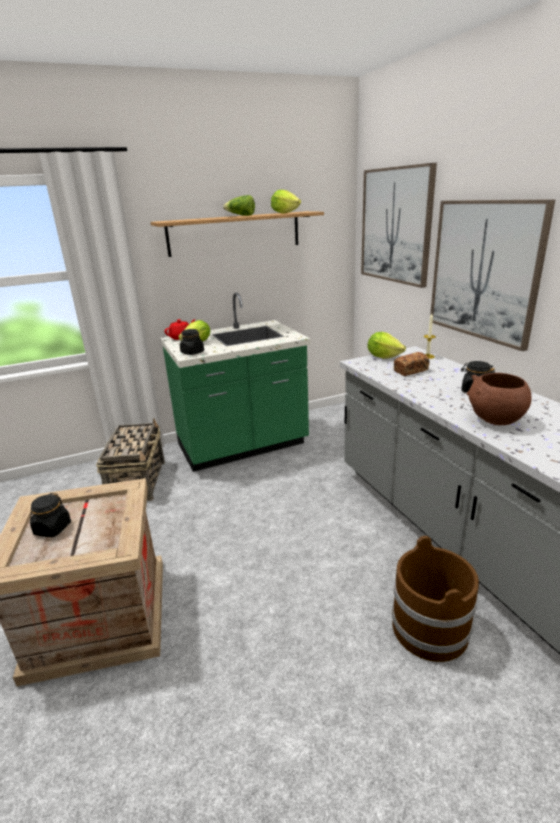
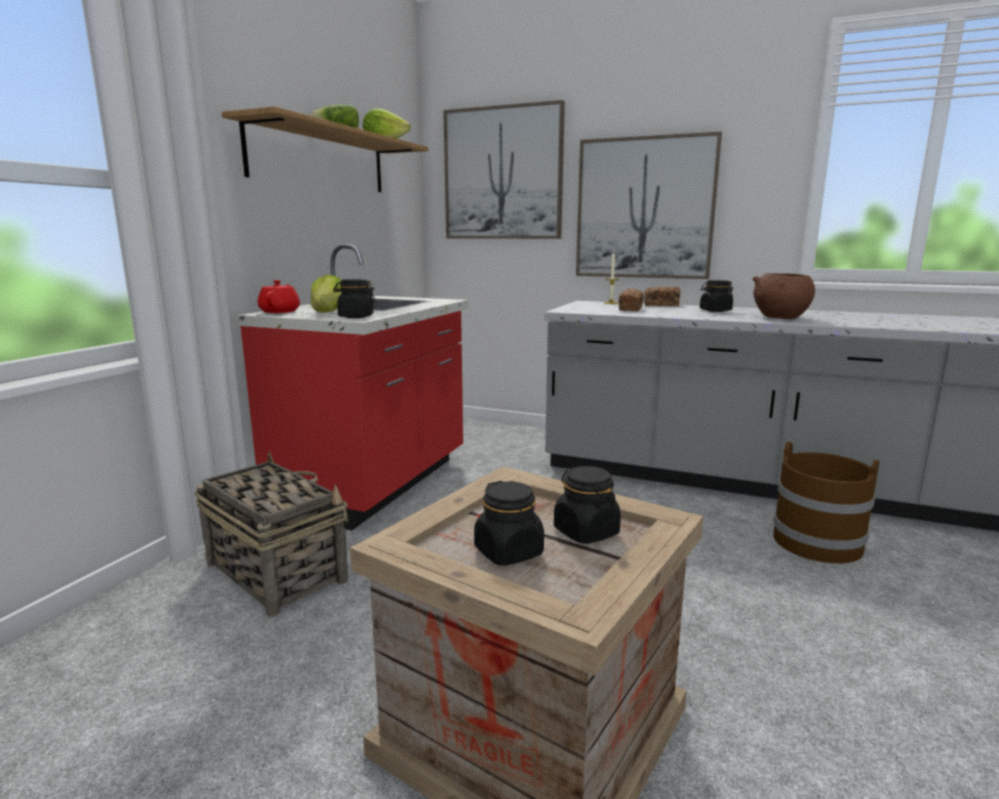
camera: 45 degrees left, 10 degrees down
(93, 536) = (585, 532): none -> black jar
(242, 446) = (375, 485): green counter -> red counter
(383, 356) = (575, 306): lettuce -> none
(459, 369) = (661, 305): none -> bread

